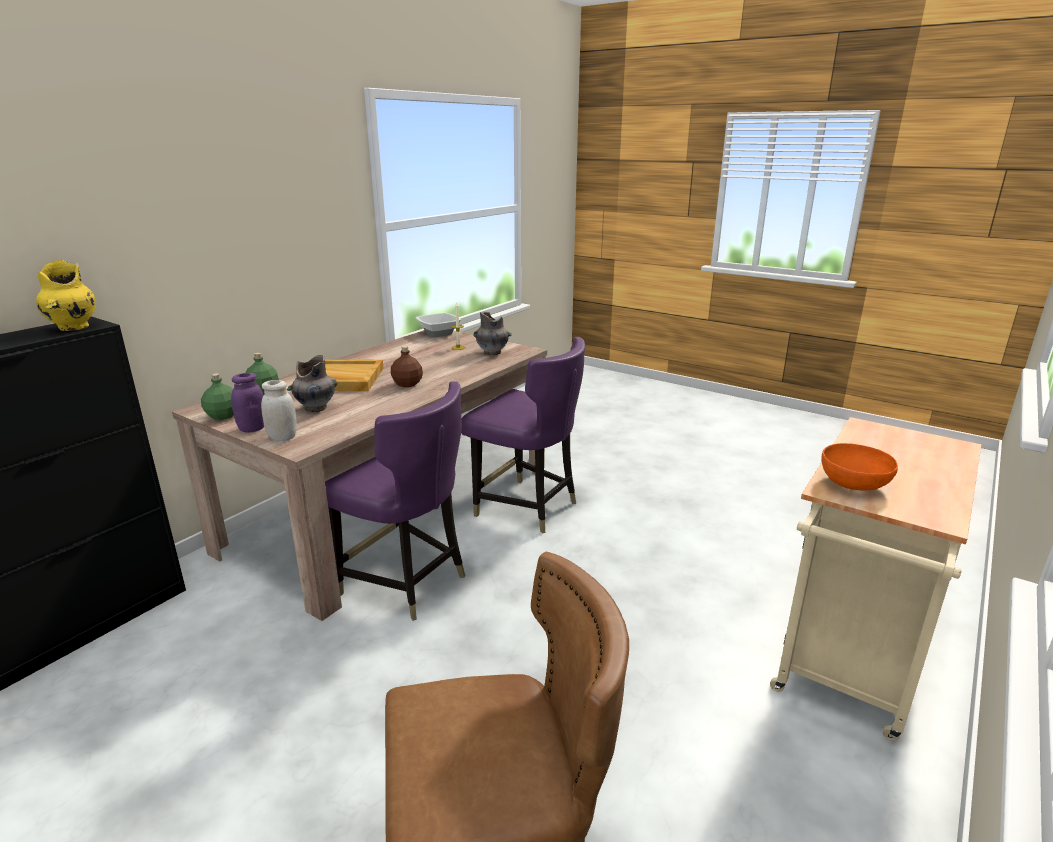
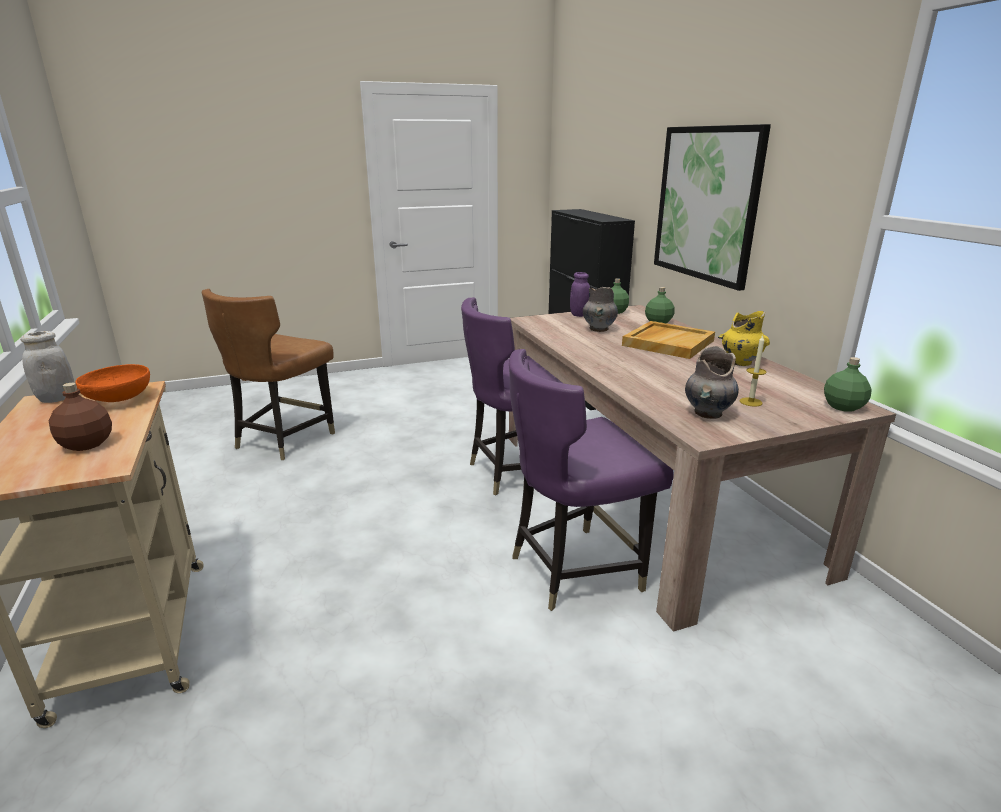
camera: 125 degrees right, 0 degrees up
(73, 328) = (604, 218): yellow vase -> yellow vase (739, 362)
(221, 256) = (706, 204): none -> picture
(282, 437) = (552, 318): white jar -> white jar (57, 398)
(407, 384) = (625, 358): brown bottle -> brown bottle (87, 444)
(438, 333) = (843, 407): bowl -> green bottle

